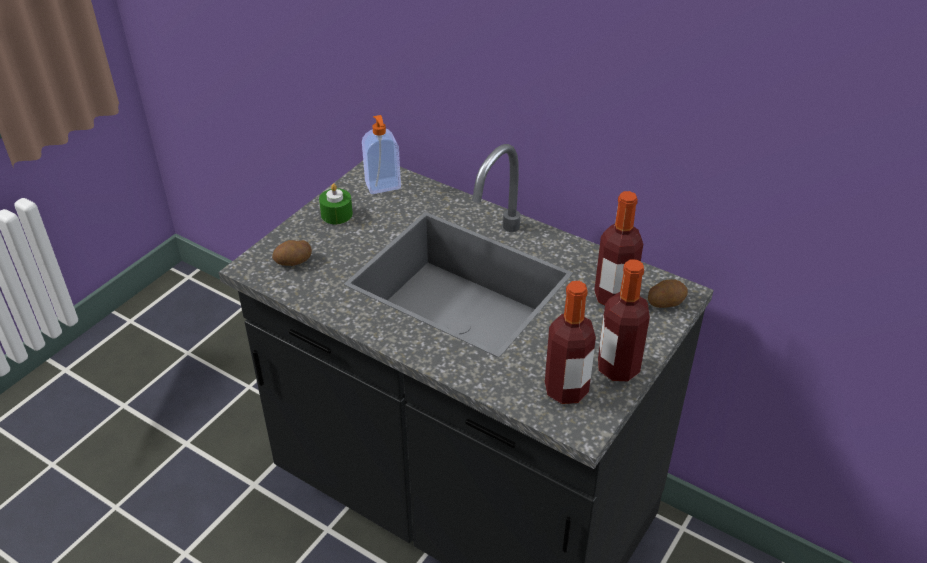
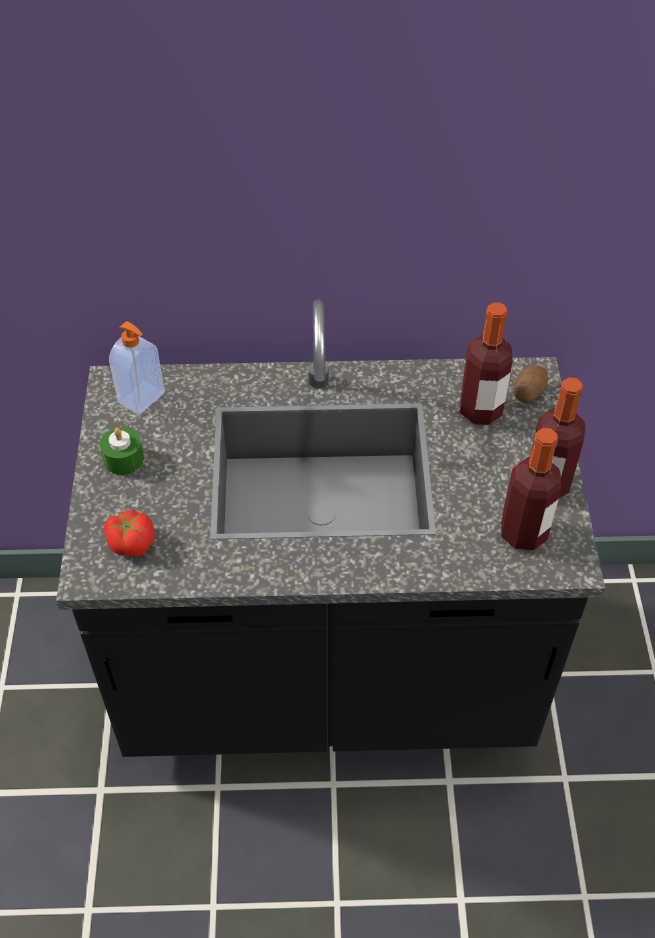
camera: 35 degrees left, 10 degrees up
(294, 262) = (131, 542): potato -> tomato

